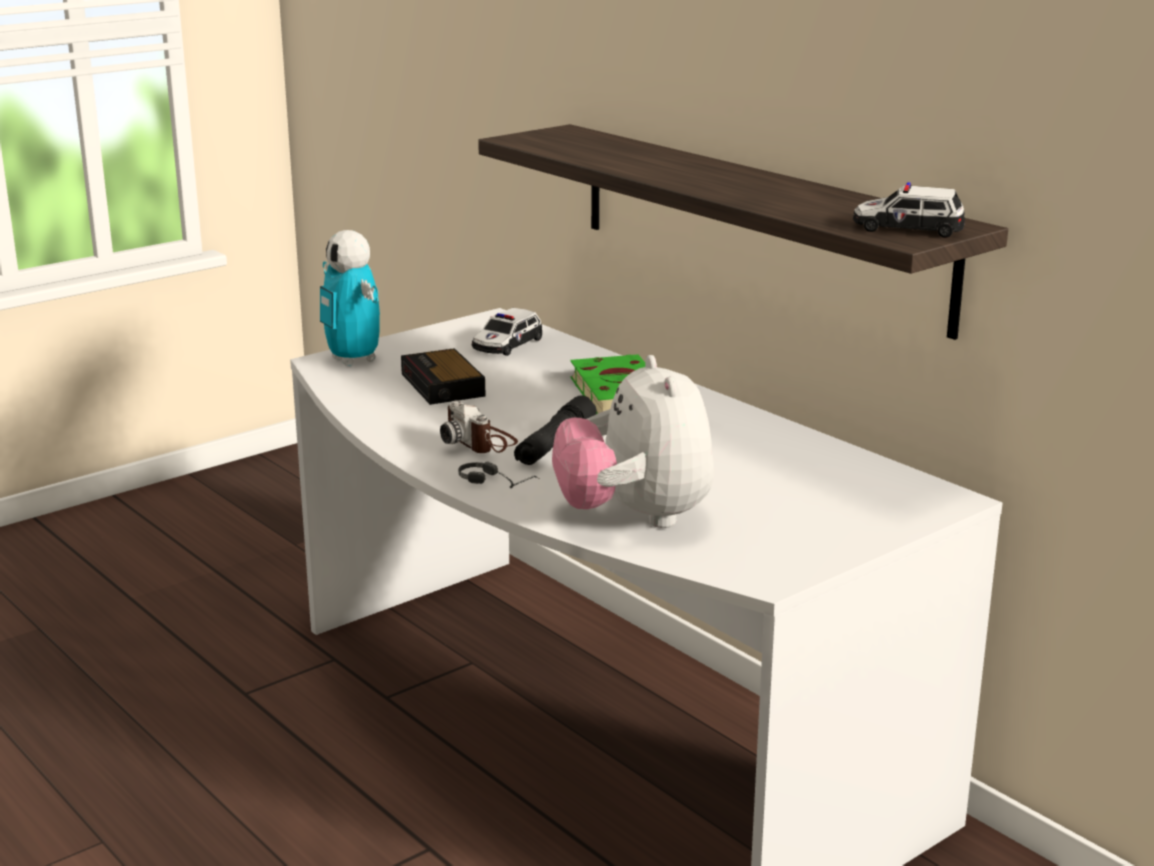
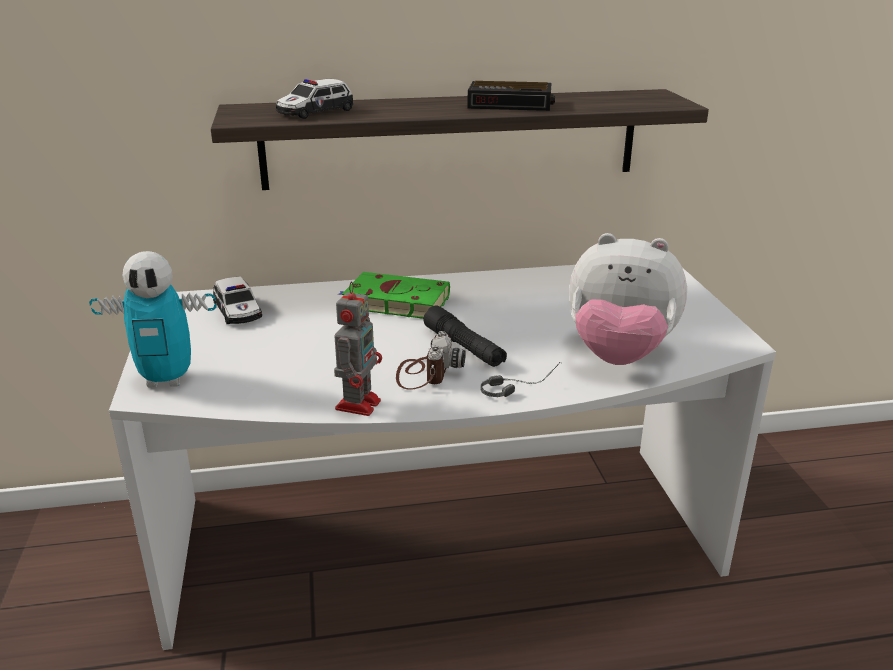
camera: 60 degrees left, 5 degrees up
(391, 431) = (359, 403): none -> toy robot
(443, 385) = (288, 357): alarm clock -> alarm clock (512, 104)
(480, 442) = (426, 373): camera -> camera turned 75 degrees counterclockwise
(907, 228) = (649, 99): toy car -> toy car (314, 112)

